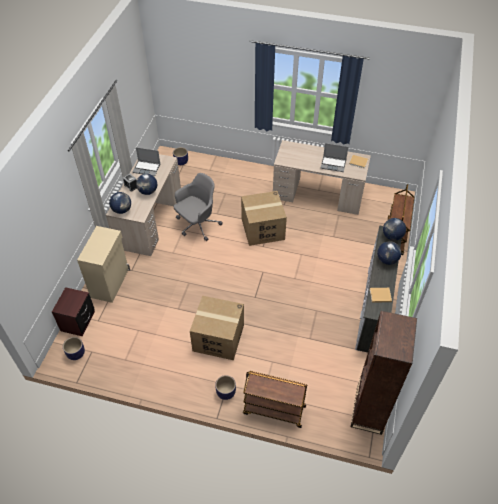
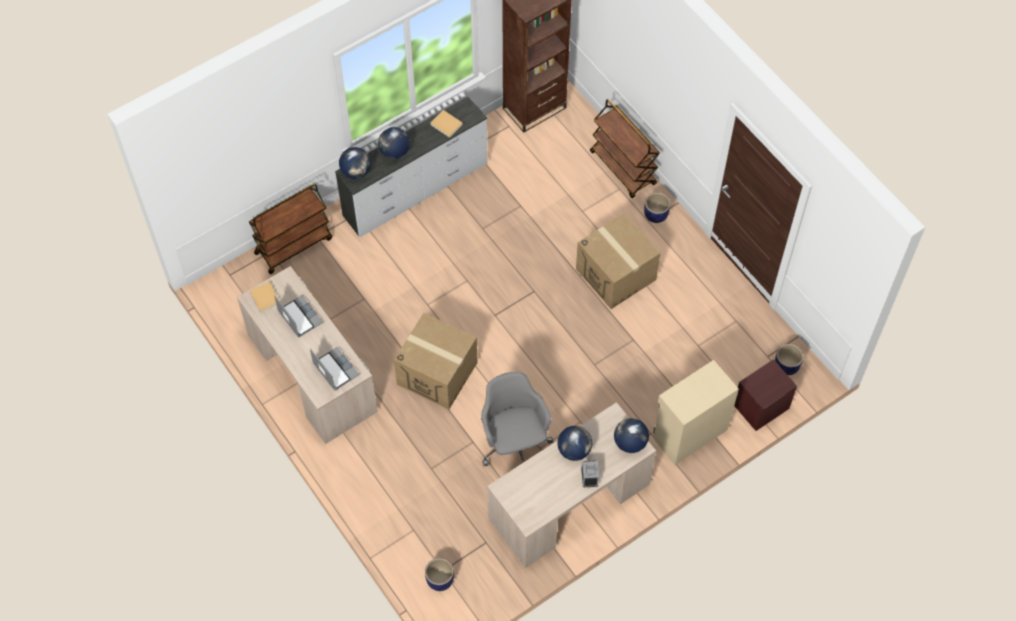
camera: 140 degrees left, 10 degrees up
(147, 168) = (544, 494): laptop -> laptop (334, 369)
(197, 225) = (514, 442): grey office chair -> grey office chair turned 75 degrees clockwise

